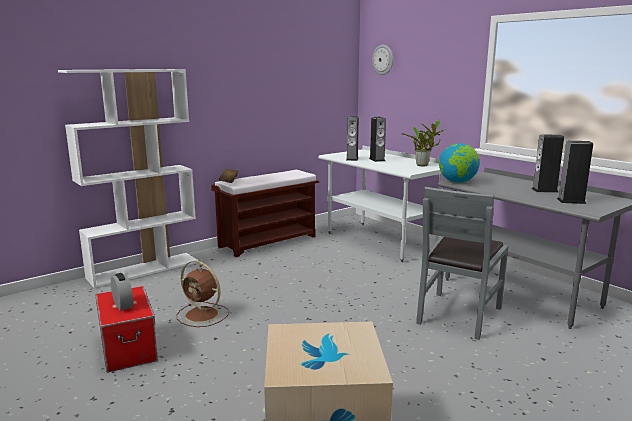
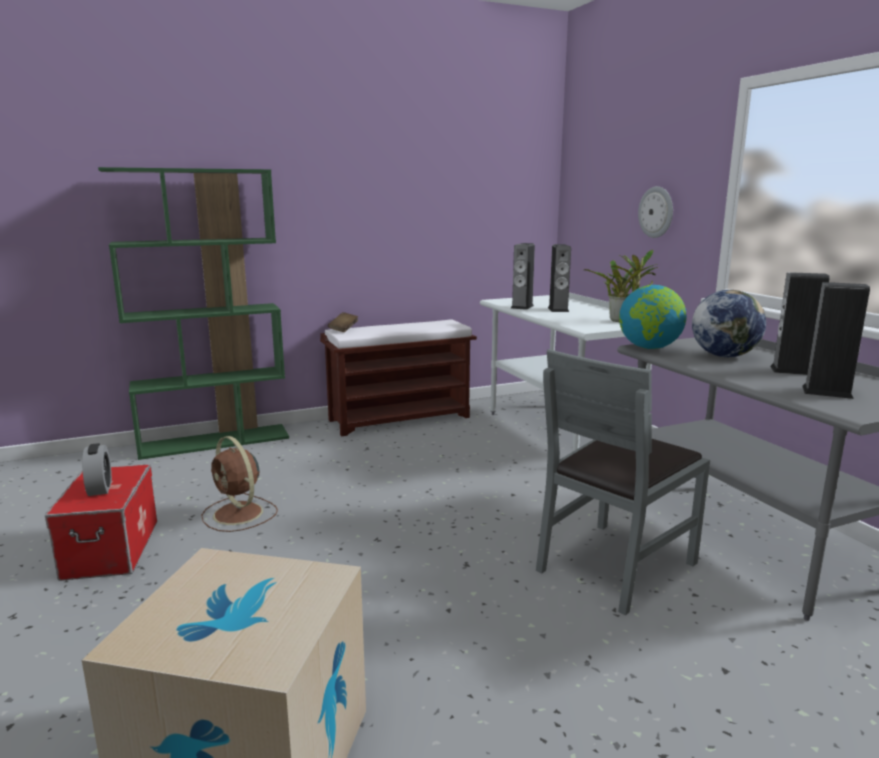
camera: 15 degrees right, 0 degrees up
(144, 269) = (215, 441): white bookcase -> green bookcase
(383, 60) = (590, 161): wall clock -> wall clock (656, 212)
(502, 184) = (724, 356): none -> globe

